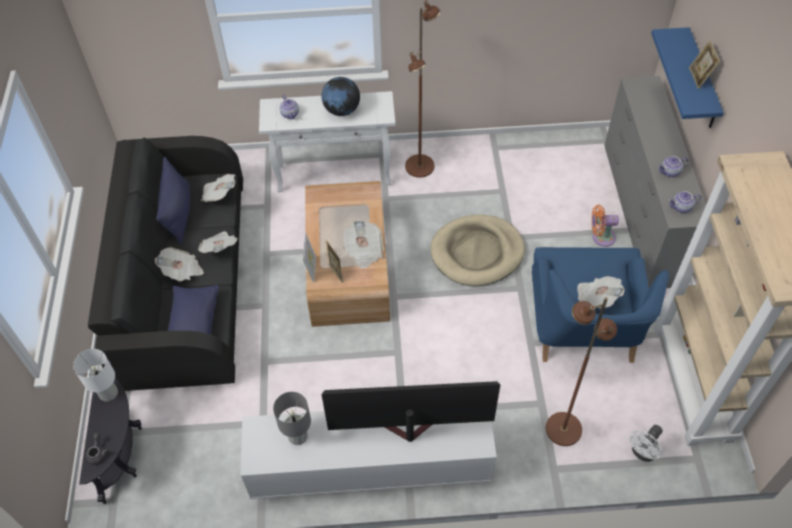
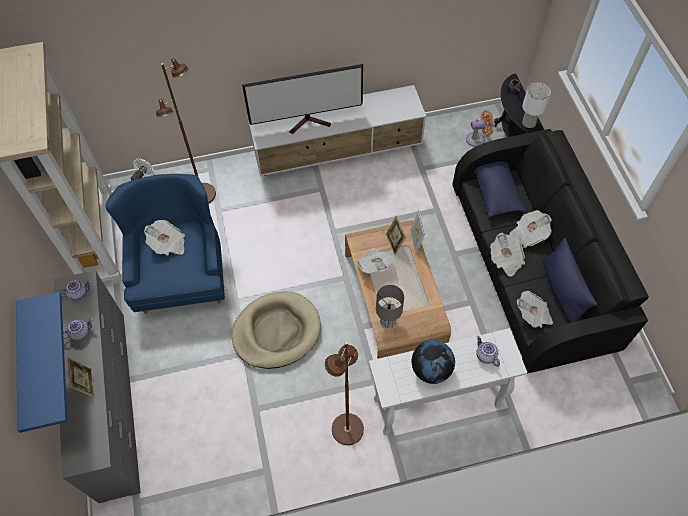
camera: 170 degrees right, 5 degrees up
(298, 436) = (383, 110): grey table lamp -> grey table lamp (387, 321)
(601, 237) = (157, 366): orange fan -> orange fan (477, 139)
(699, 78) = (28, 345): picture frame -> picture frame (87, 384)

